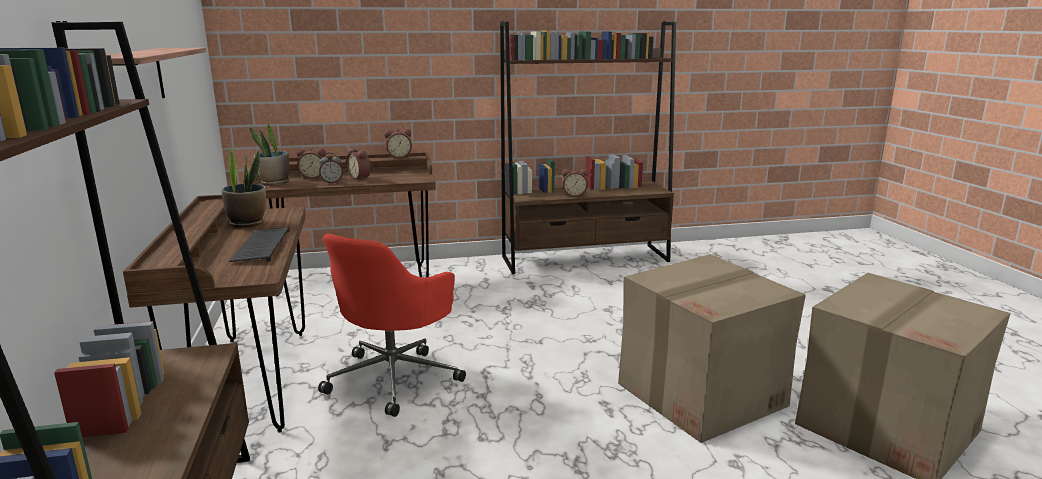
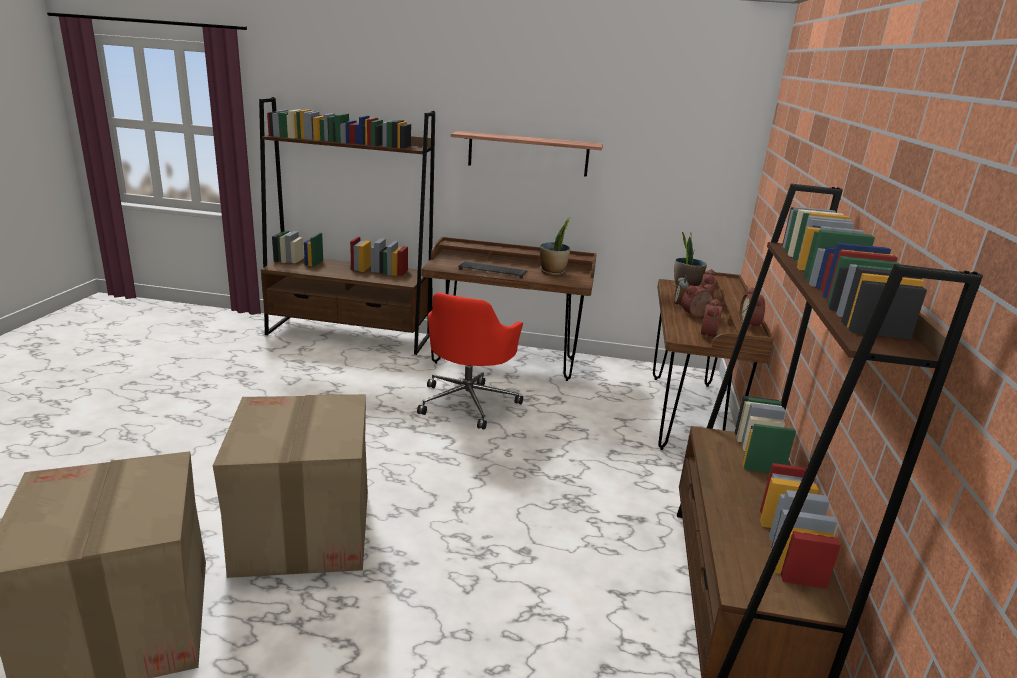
camera: 110 degrees right, 5 degrees up
(395, 377) = (468, 402): red office chair -> red office chair turned 120 degrees counterclockwise
(574, 195) = (721, 480): alarm clock -> alarm clock (711, 335)

